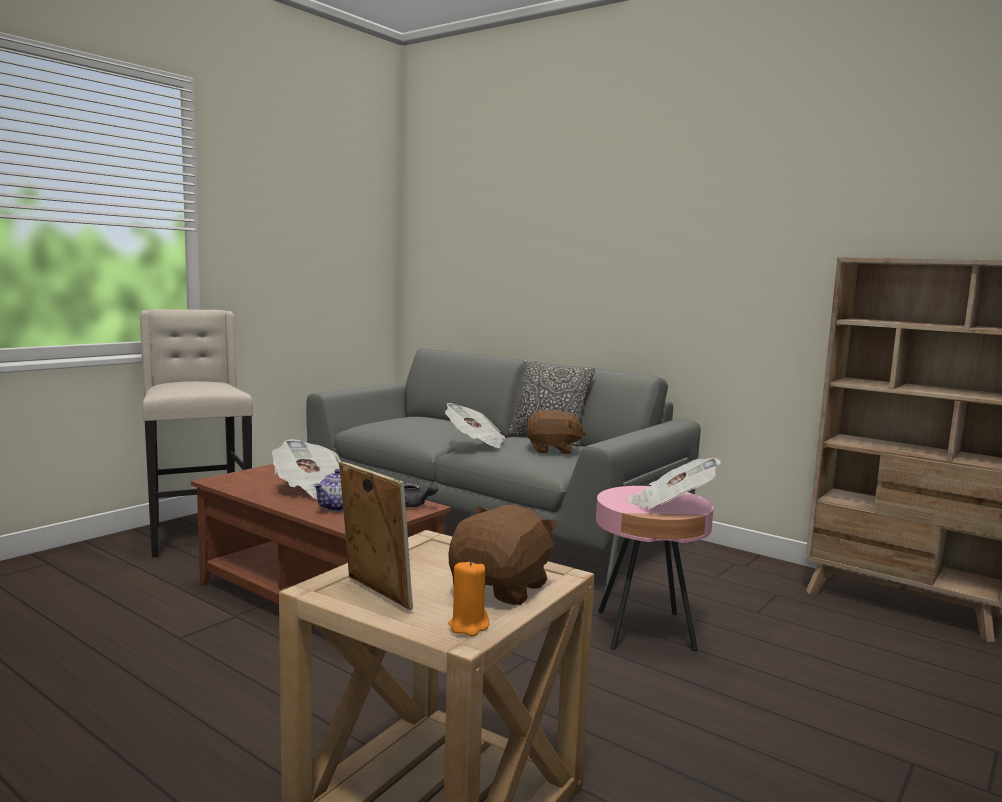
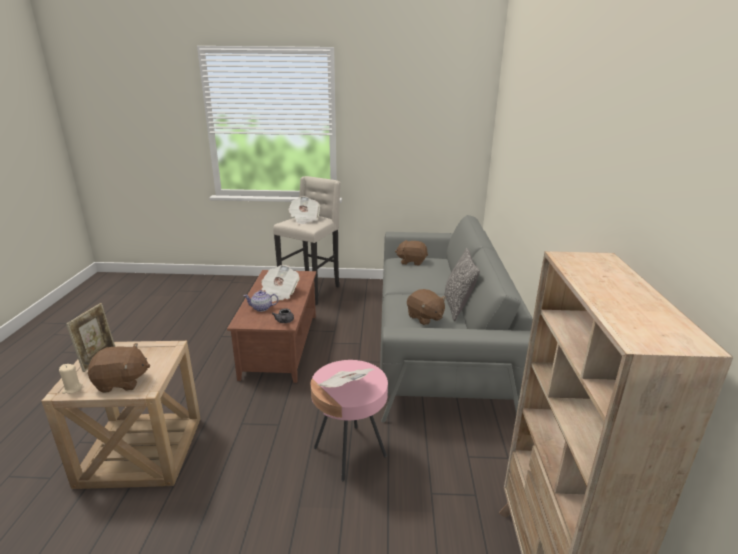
camera: 55 degrees right, 15 degrees up
(394, 422) = (411, 261): none -> brown plush toy
(468, 626) = (72, 389): orange candle -> beige candle
(475, 442) = (402, 294): newspaper -> newspaper (304, 219)

